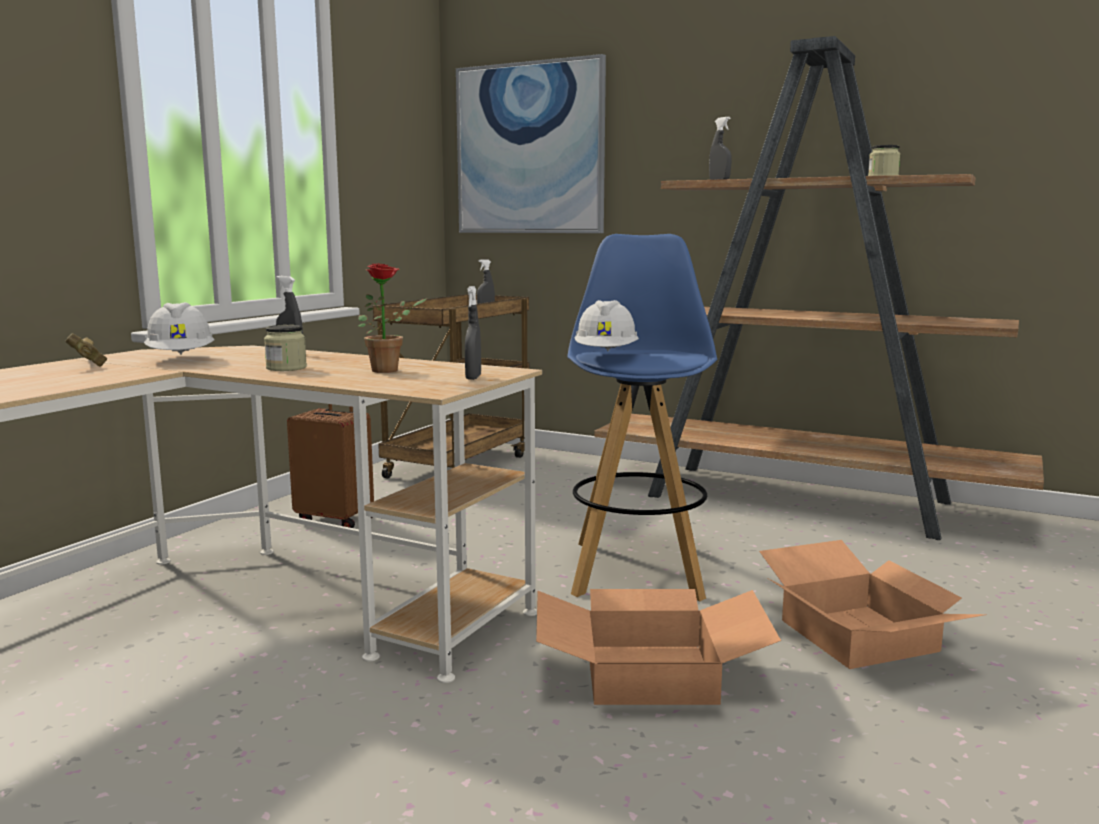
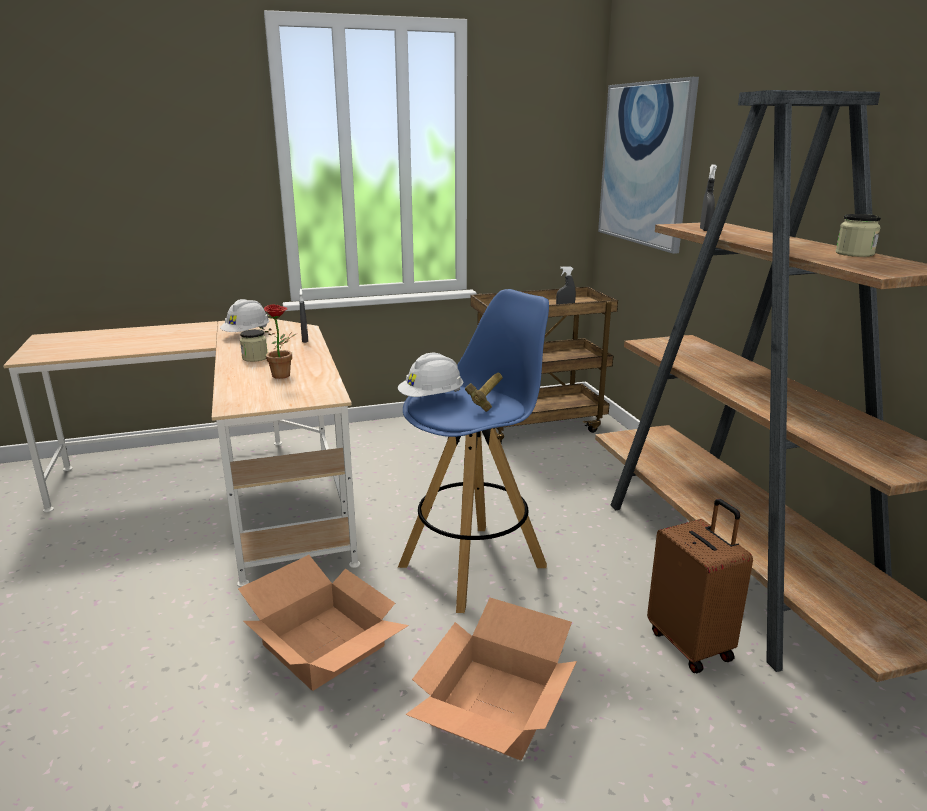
camera: 45 degrees right, 10 degrees up
(89, 361) = (215, 326): hammer -> hammer (488, 398)
(336, 519) = (393, 445): brown suitcase -> brown suitcase (691, 644)
(473, 378) = (289, 399): grey spray bottle -> none

